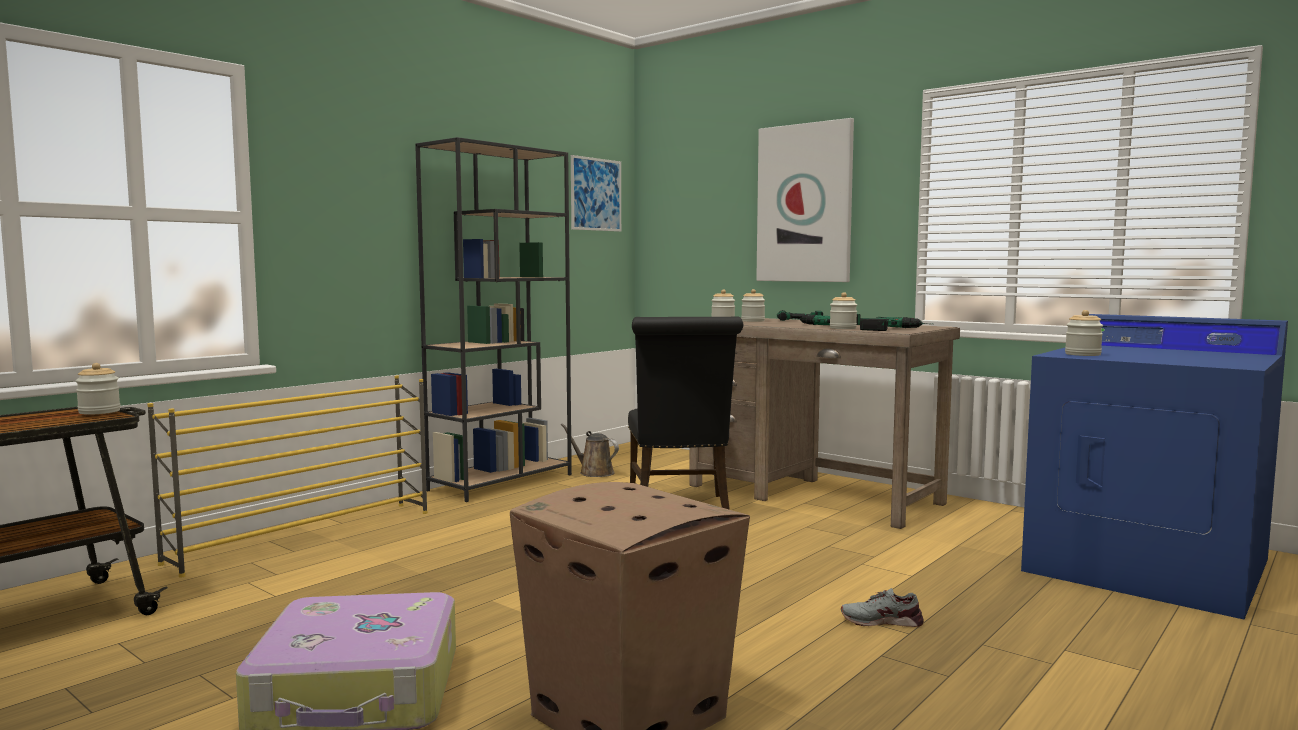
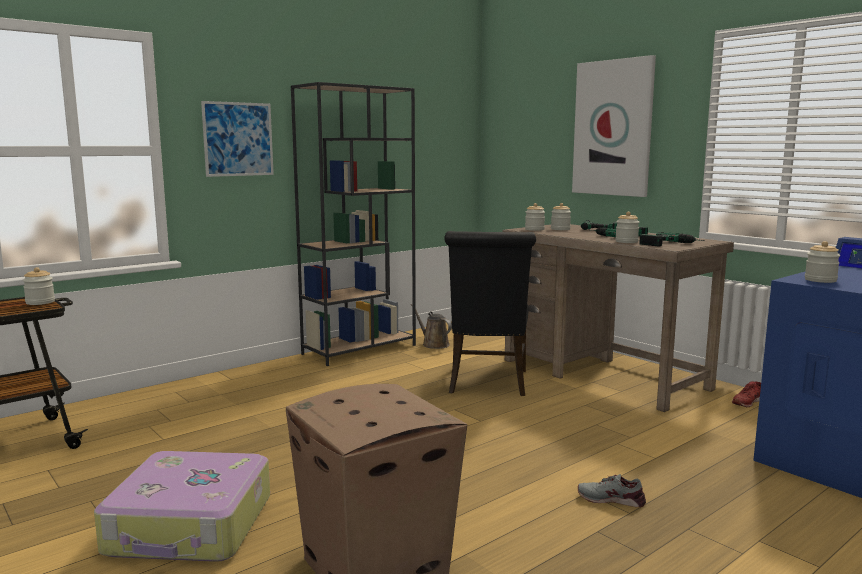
camera: 10 degrees right, 5 degrees up
(307, 536) = (202, 389): yellow shoe rack -> none
(596, 194) = (446, 118): picture -> picture (238, 139)
(987, 513) = (747, 402): none -> red shoe

